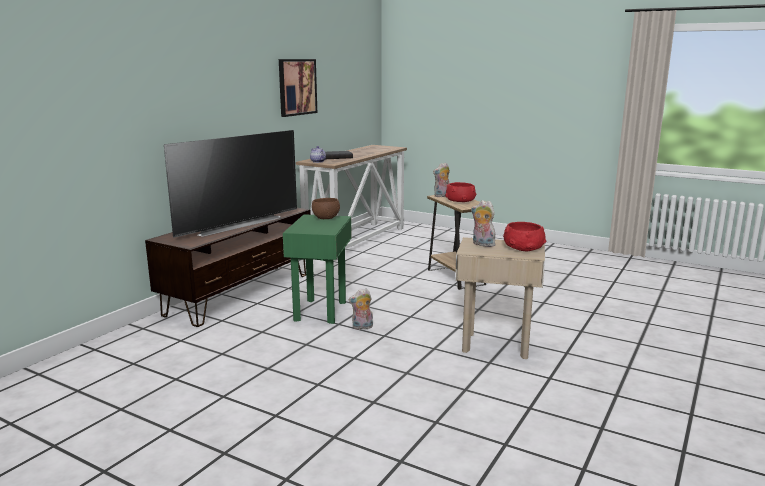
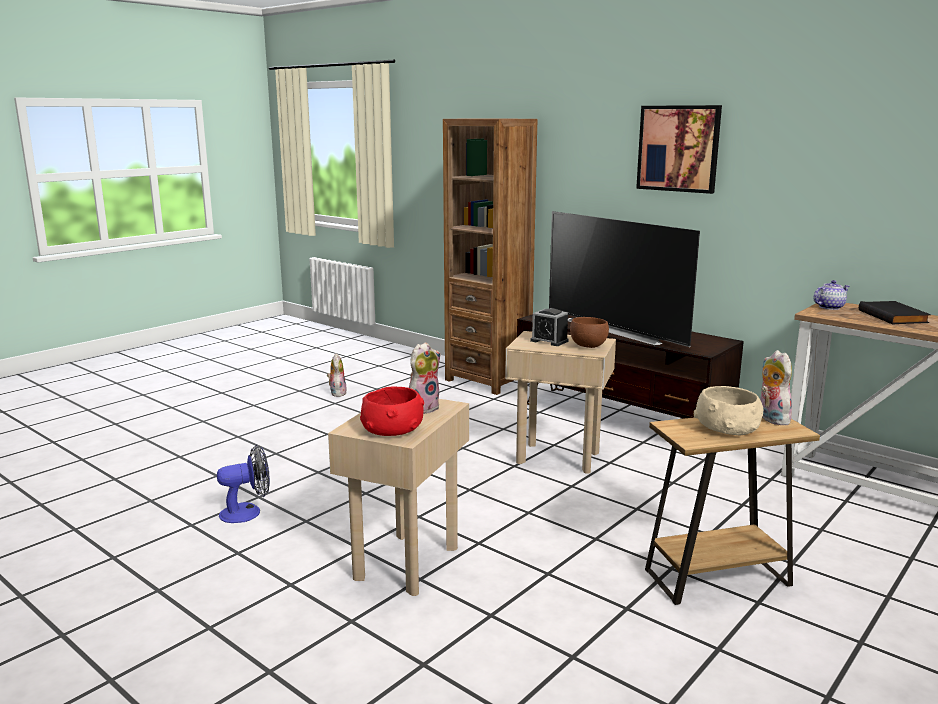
camera: 100 degrees right, 0 degrees up
(118, 346) = (488, 380): none -> brown bookcase
(297, 87) = (865, 175): picture -> picture (678, 148)
(313, 226) = (549, 341): none -> alarm clock
(321, 311) = (558, 458): green side table -> beige side table
(362, 327) = (499, 478): plush toy -> plush toy (337, 393)
(460, 201) = (727, 427): red bowl -> beige bowl
(466, 420) = (247, 512): none -> fan

